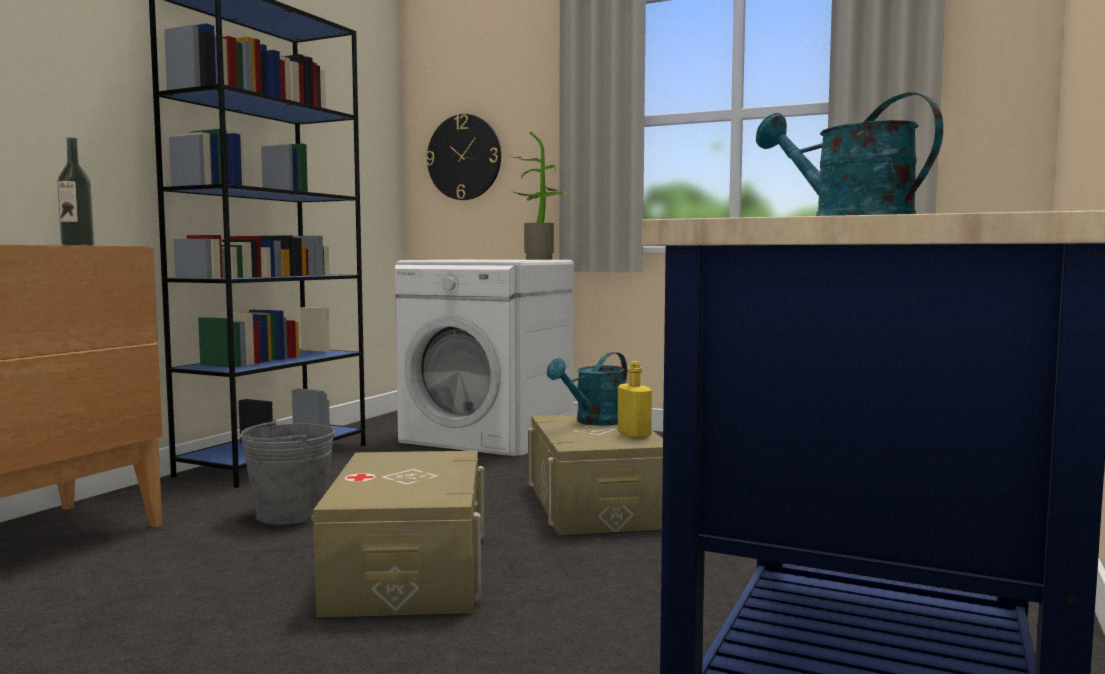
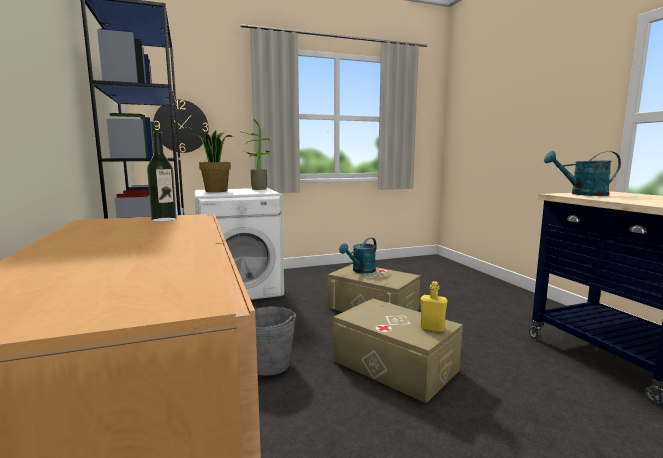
camera: 45 degrees left, 5 degrees up
(462, 259) = (216, 191): none -> potted plant
(594, 422) = (361, 271): turquoise watering can -> turquoise watering can turned 45 degrees clockwise
(634, 435) = (393, 273): yellow bottle -> yellow bottle (432, 328)

